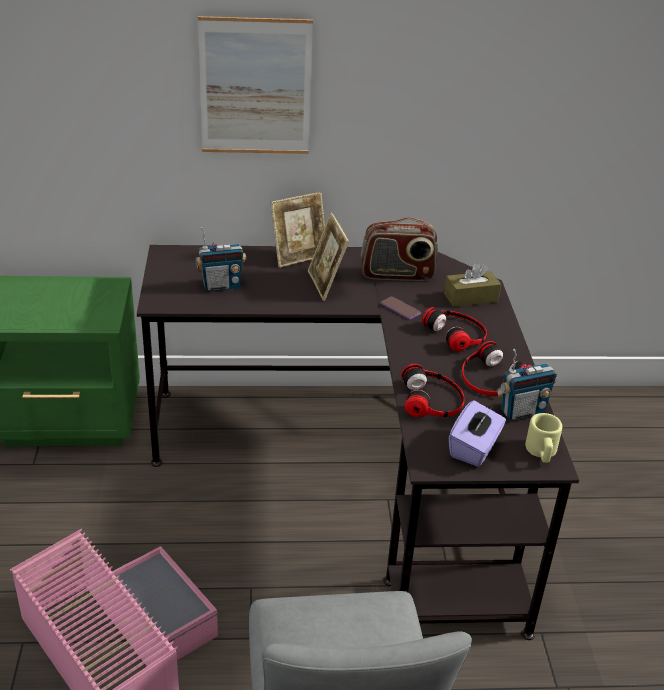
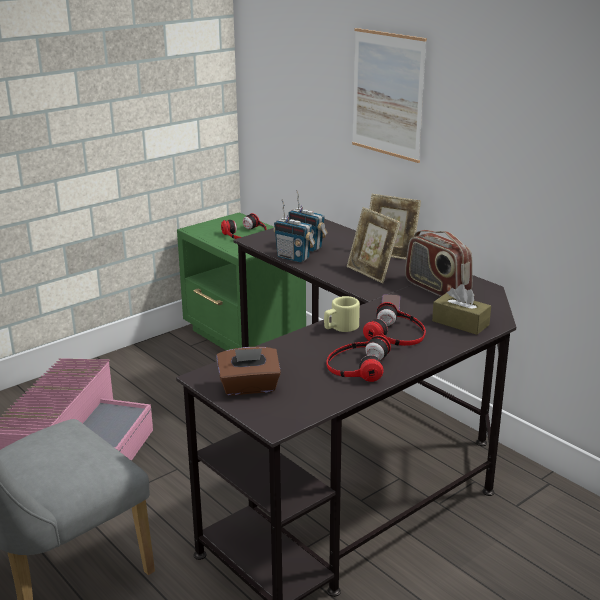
camera: 55 degrees right, 10 degrees down
(326, 285) = (372, 273): picture frame -> picture frame turned 75 degrees counterclockwise
(432, 399) = (288, 353): headphones -> headphones (246, 234)
(474, 448) = (249, 387): purple tissue box -> brown tissue box
(522, 411) = (330, 391): radio -> radio (293, 258)
(541, 452) = (286, 416): beige mug -> beige mug (340, 327)

